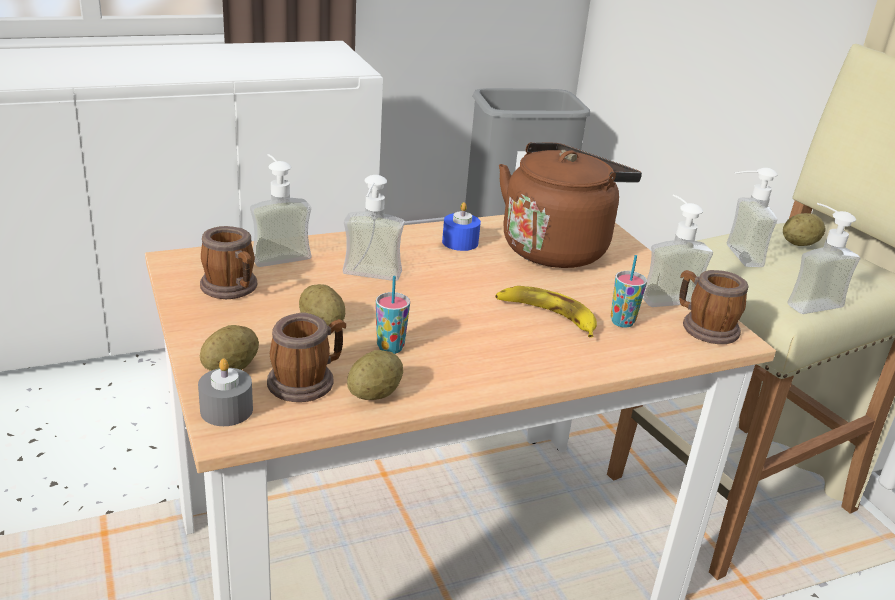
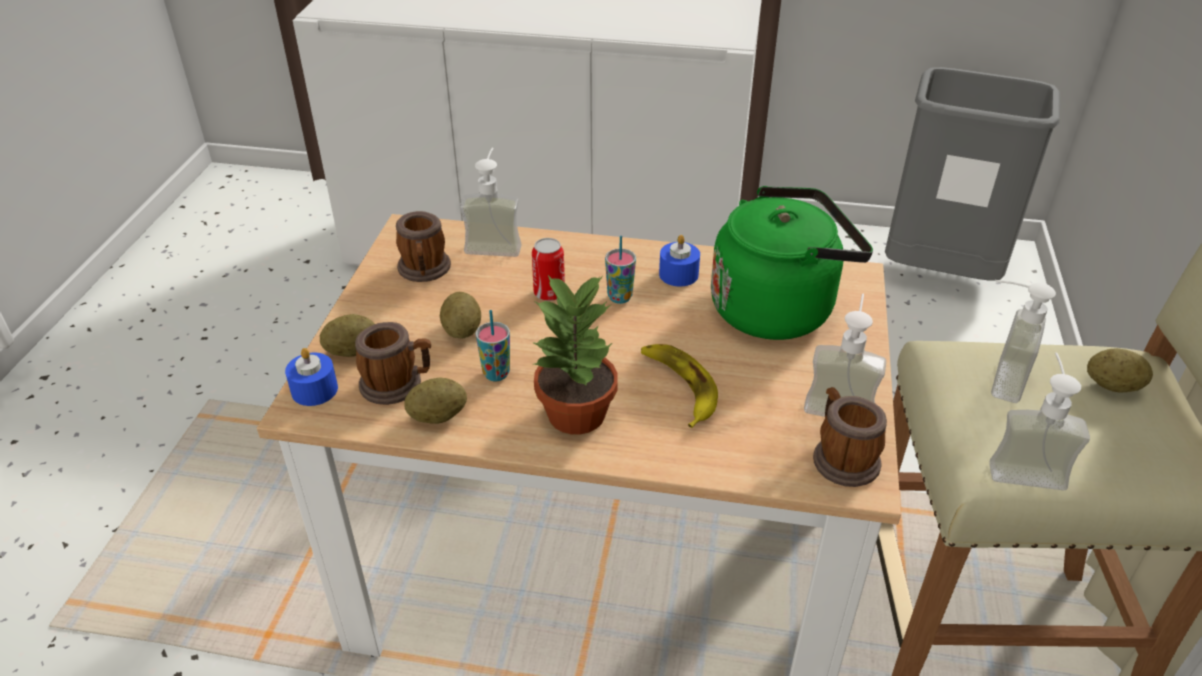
camera: 35 degrees right, 10 degrees up
(226, 410) = (314, 390): grey candle -> blue candle
(369, 279) = (549, 293): soap dispenser -> can
(492, 357) = (577, 415): none -> potted plant
(557, 247) = (778, 308): brown kettle -> green kettle
(622, 322) = (752, 420): cup -> cup (619, 297)

